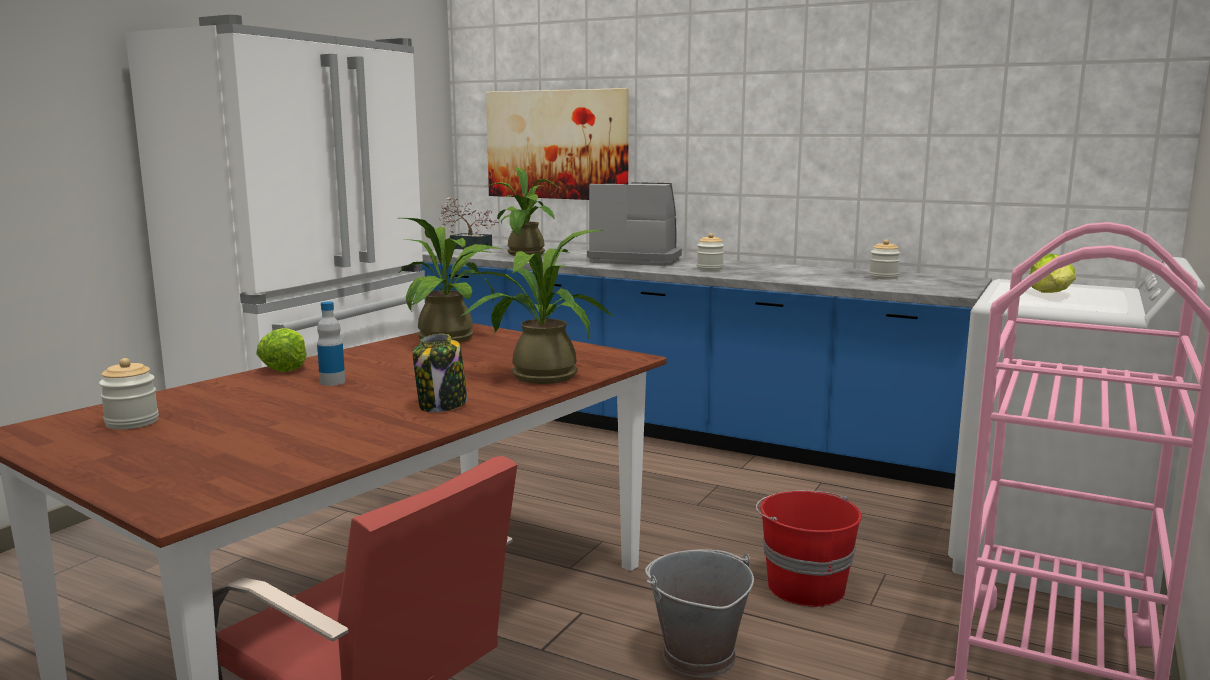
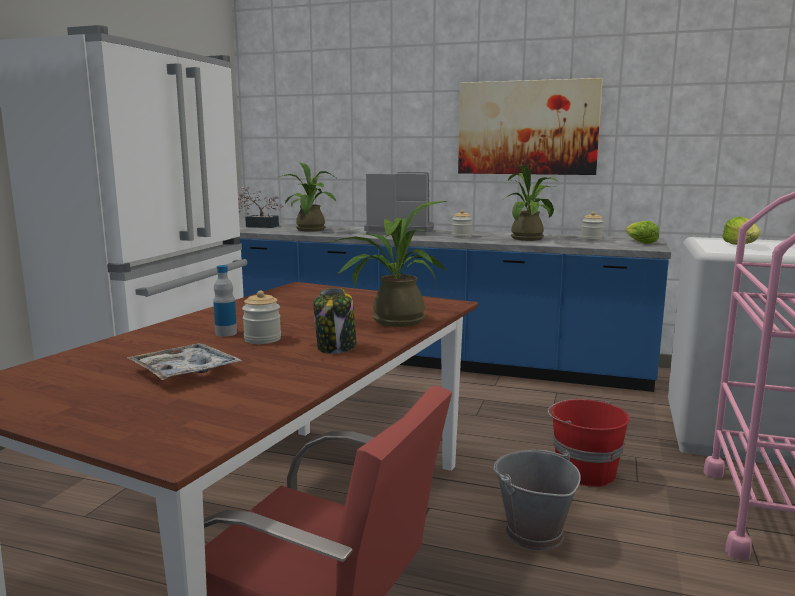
camera: 10 degrees left, 0 degrees up
(132, 422) = (70, 377): jar -> jar (262, 339)
(254, 423) = (185, 371): none -> tray
(285, 367) = (174, 323): lettuce -> lettuce (640, 242)
(453, 338) = (297, 294): potted plant -> potted plant (530, 238)
(556, 144) = (327, 145): picture -> picture (527, 128)

